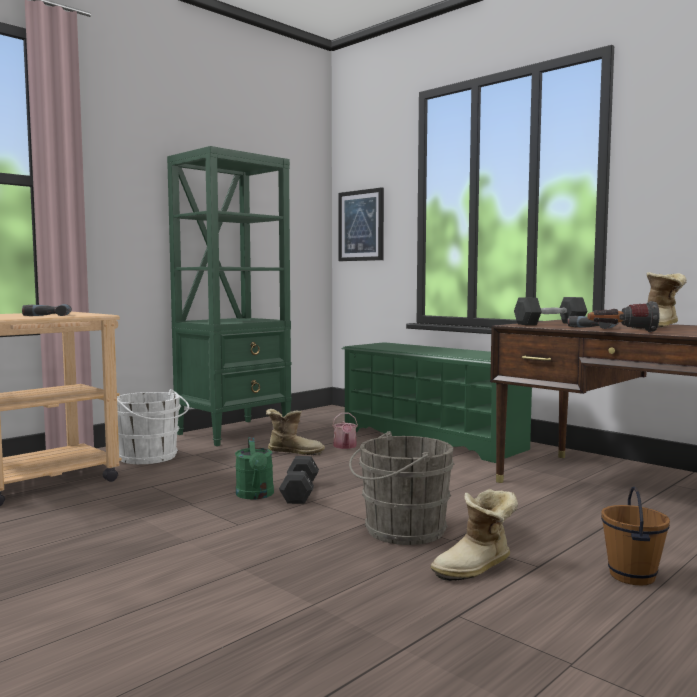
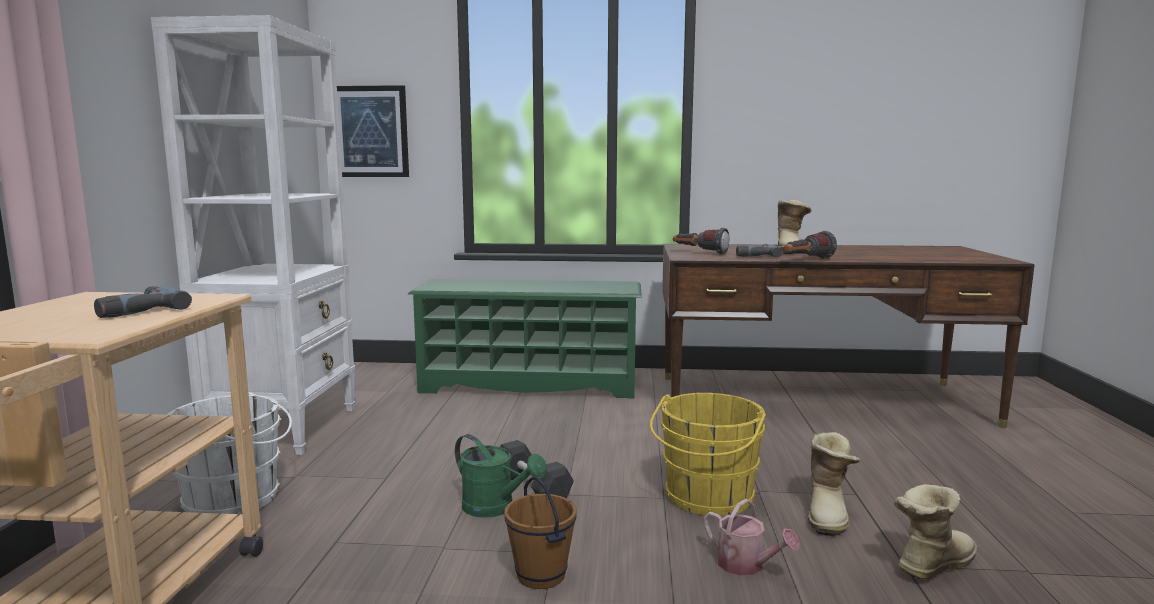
camera: 40 degrees left, 5 degrees up
(235, 432) = (285, 428): green bookcase -> white bookcase
(294, 452) = (419, 437): boot -> boot (930, 564)
(345, 447) = (462, 415): watering can -> watering can (746, 566)
(400, 530) = (706, 499): grey bucket -> yellow bucket
(550, 324) = (699, 253): black dumbbell -> flashlight
(631, 576) = (914, 479): brown bucket -> brown bucket (540, 576)

